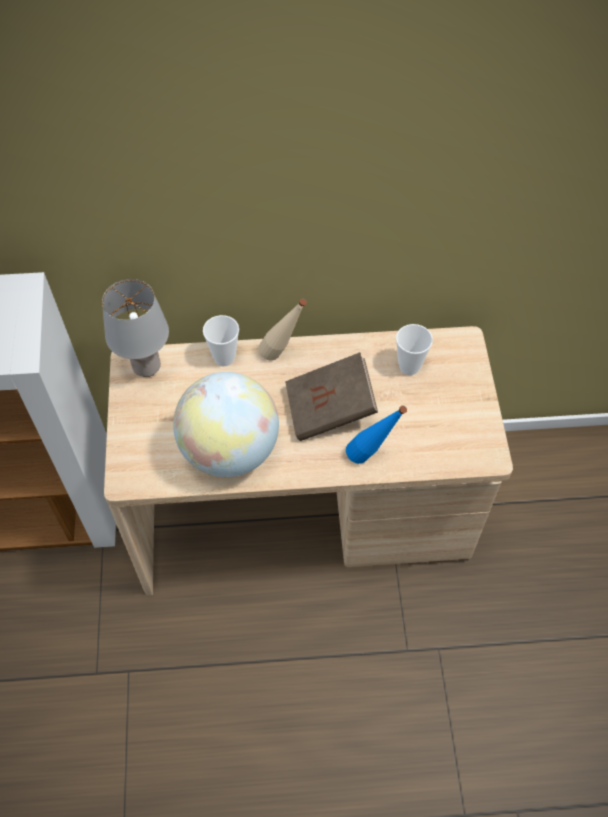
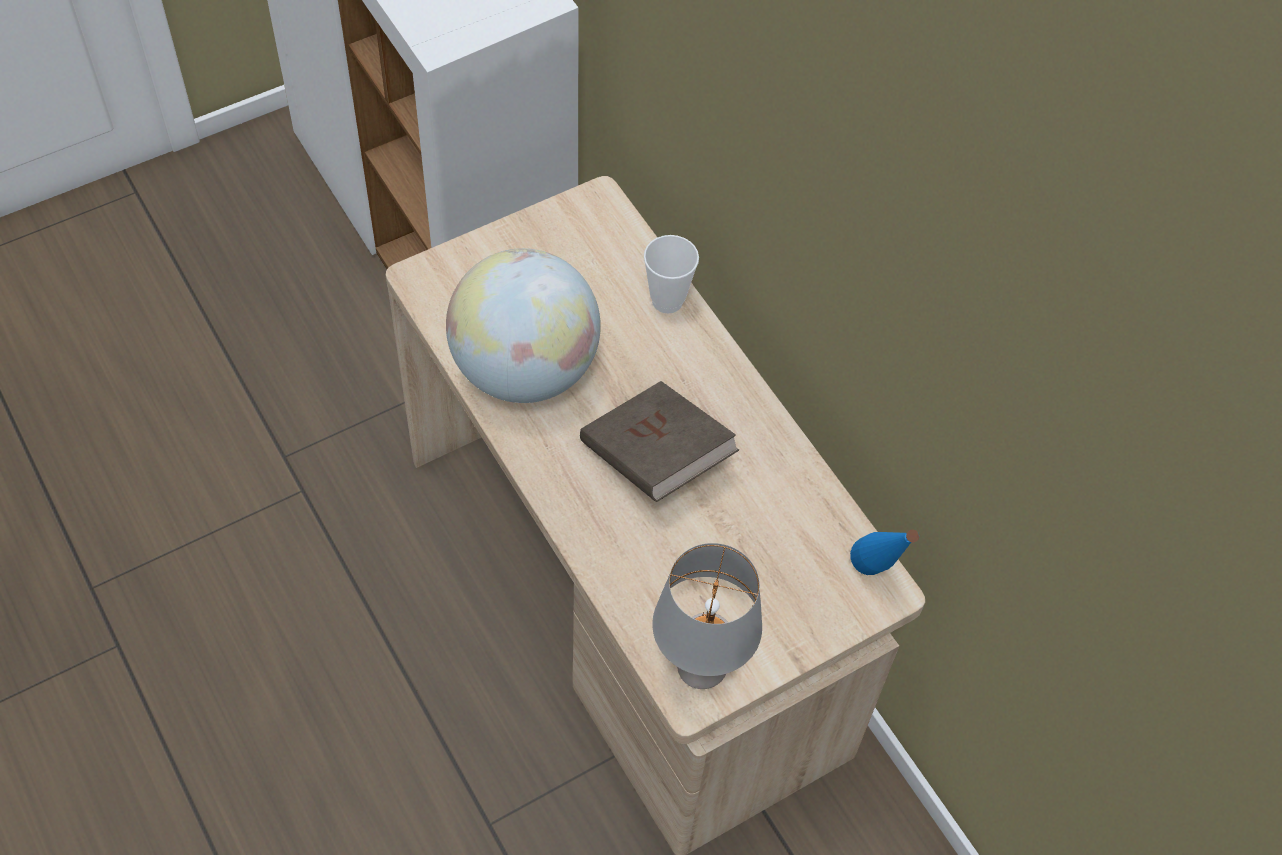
camera: 60 degrees right, 0 degrees up
(147, 367) = (600, 223): grey table lamp -> grey table lamp (701, 669)
(282, 356) = (712, 366): beige bottle -> none
(371, 457) = (605, 540): blue bottle -> blue bottle (874, 579)
(409, 366) = (790, 531): cup -> none

